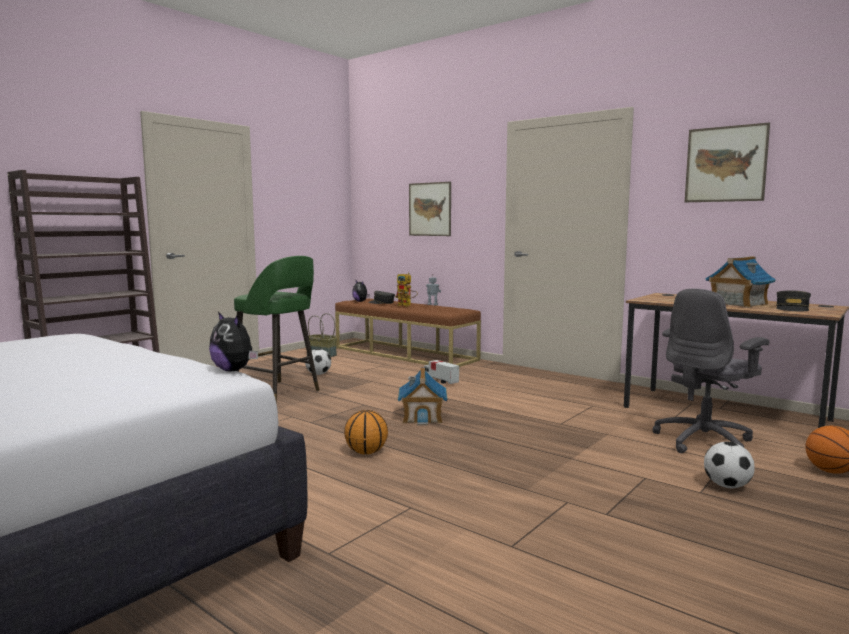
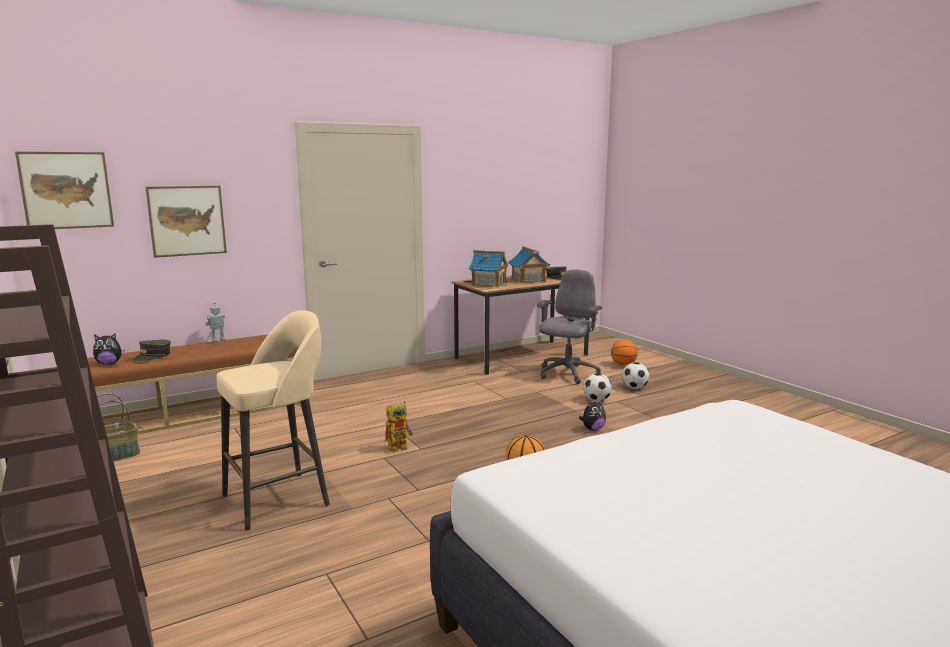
camera: 70 degrees left, 5 degrees up
(234, 370) = (711, 403): plush toy -> plush toy (592, 429)
(278, 393) = (279, 499): green stool -> beige stool
(318, 374) = (221, 468): football -> football (596, 400)
(407, 305) = (202, 349): toy robot -> toy robot (400, 447)
(422, 417) = (448, 438): toy house -> toy house (488, 283)
(440, 380) = (340, 414): toy truck -> none
(705, 441) = (567, 374): grey office chair -> grey office chair turned 135 degrees counterclockwise
(725, 164) = (486, 179): picture -> picture (66, 190)

